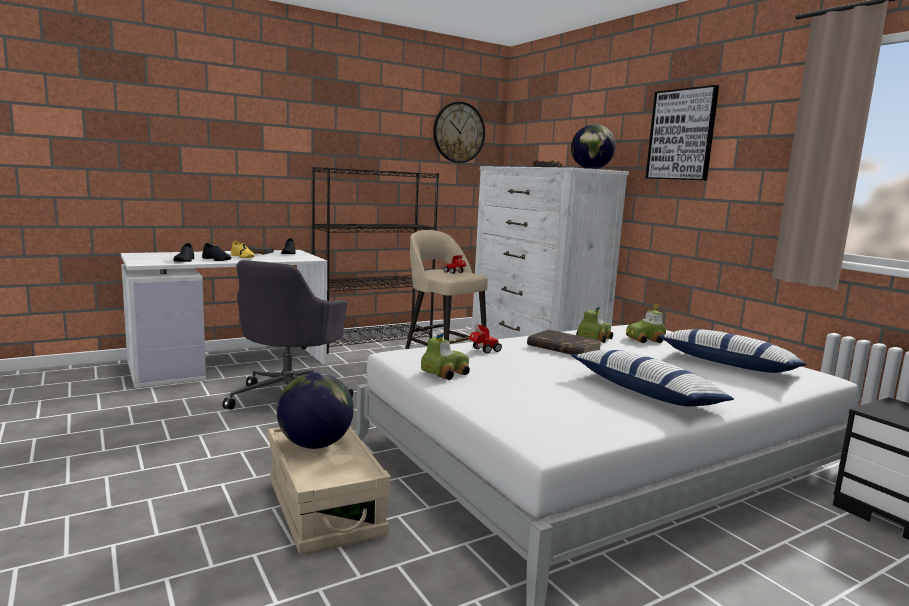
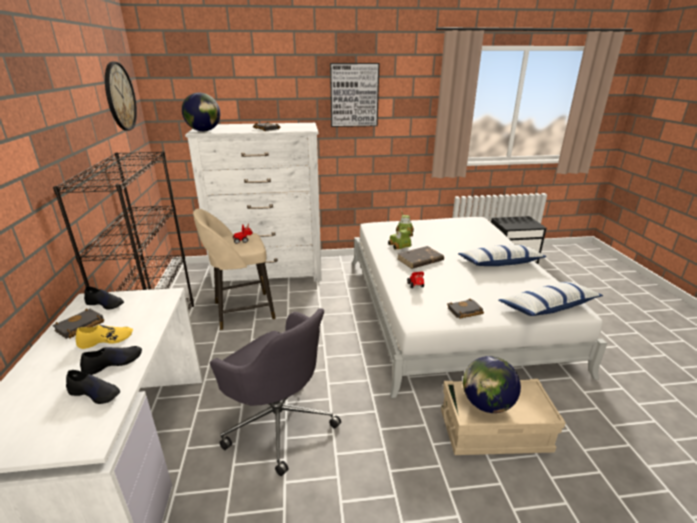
camera: 65 degrees left, 15 degrees up
(444, 373) = (464, 312): toy car -> black book
(591, 169) = (298, 125): globe -> globe (204, 131)
(728, 364) = (461, 230): pillow -> pillow (547, 307)

